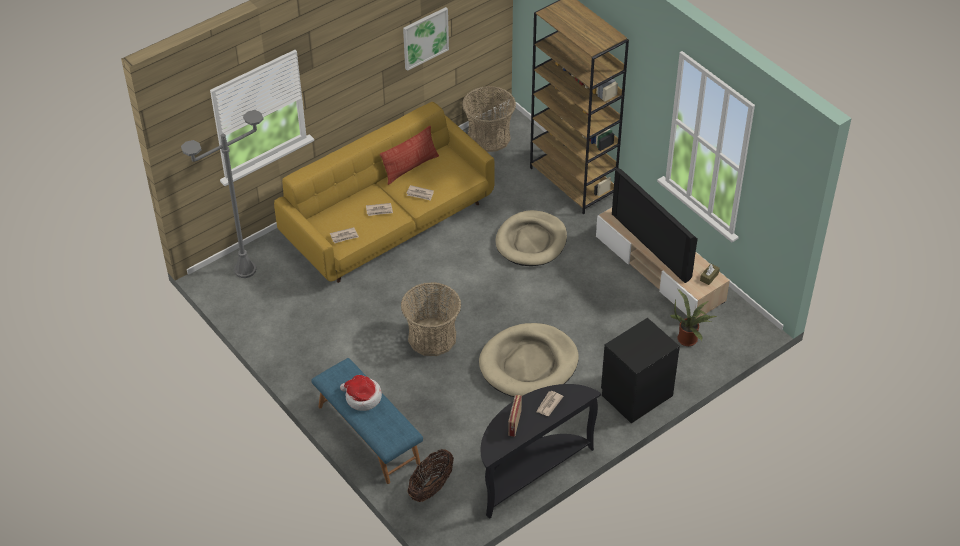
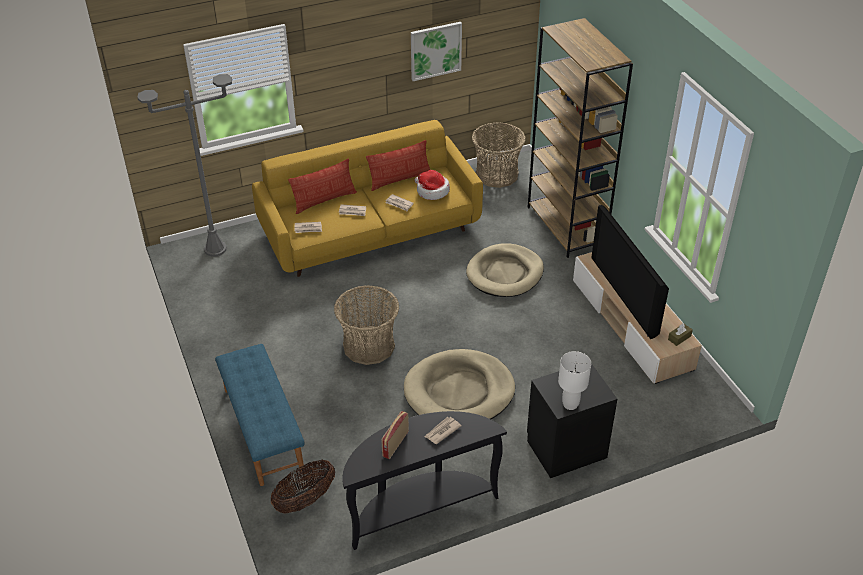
camera: 15 degrees right, 5 degrees down
(347, 203) = (324, 200): none -> pillow
(362, 397) = (256, 386): hat -> hat (432, 191)
(643, 359) = (570, 404): none -> white table lamp
(689, 339) = (643, 401): potted plant -> none

